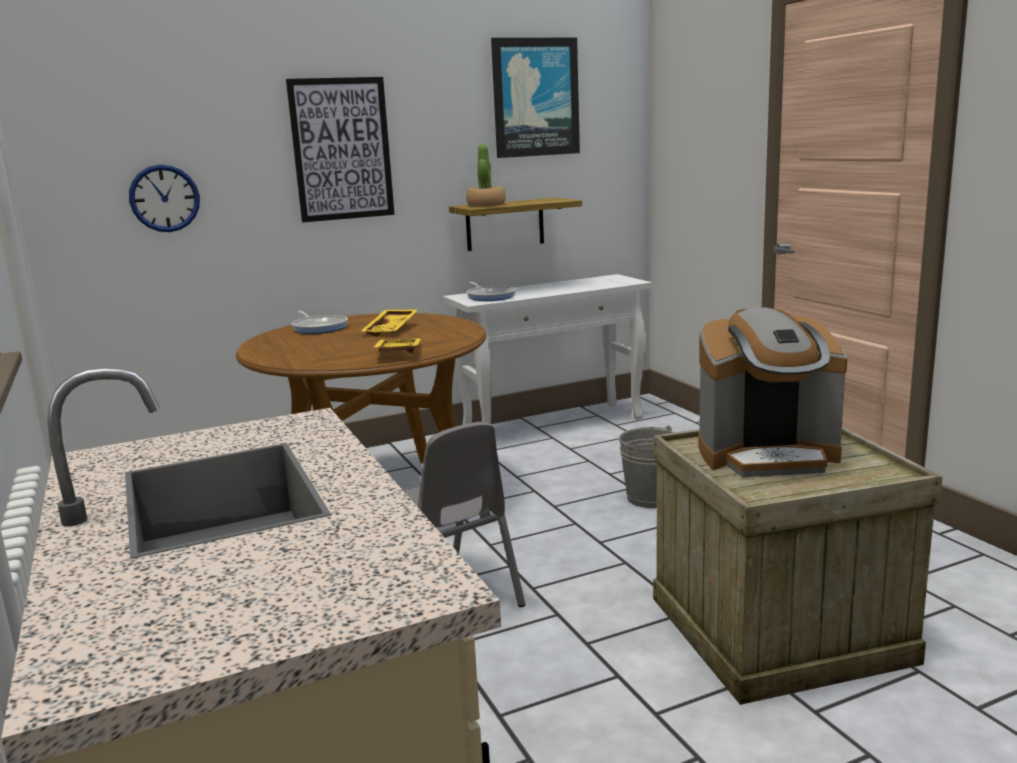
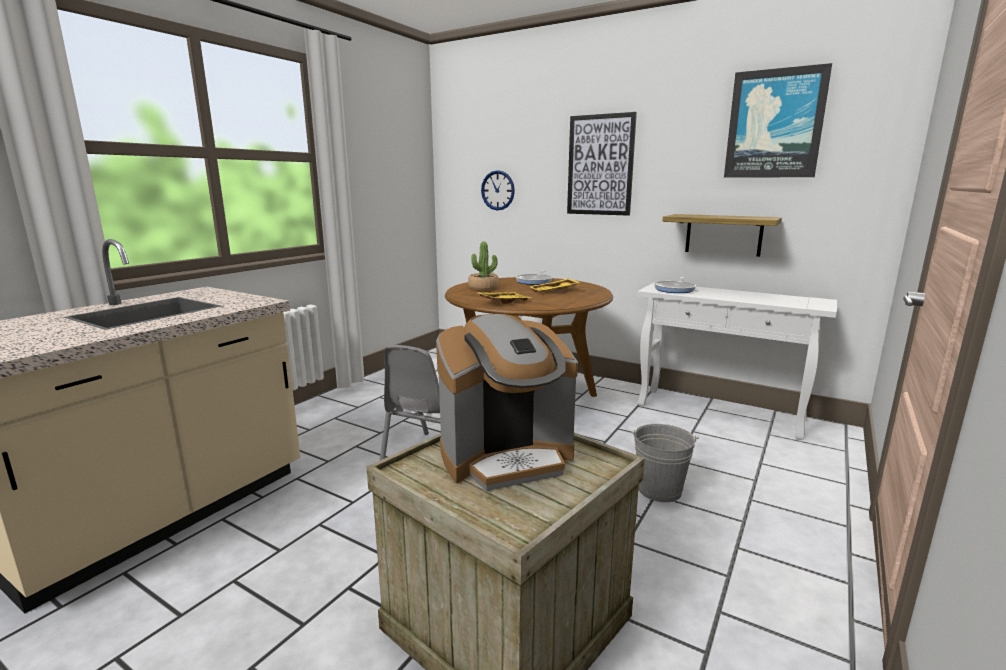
camera: 55 degrees right, 0 degrees up
(486, 205) = (692, 215): potted plant -> potted plant (483, 288)
(767, 456) = (506, 457): coffee machine -> coffee machine turned 75 degrees counterclockwise

